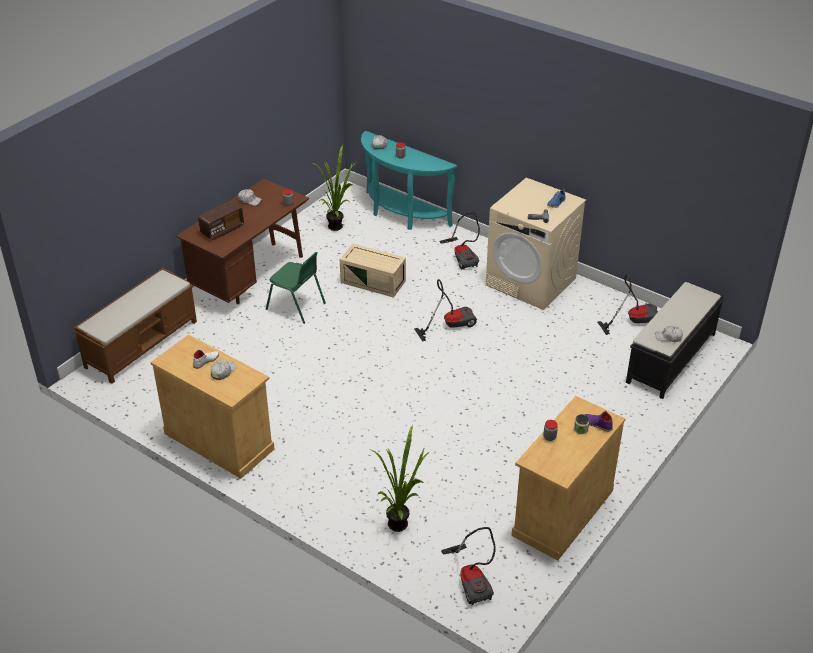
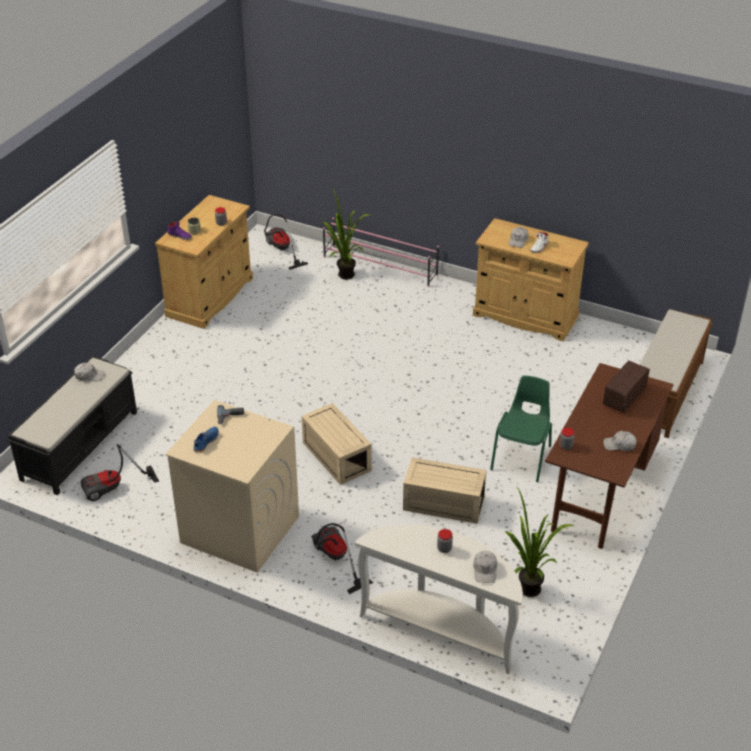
camera: 170 degrees right, 0 degrees up
(296, 306) = (522, 457): green chair -> green chair turned 90 degrees clockwise
(353, 534) = (380, 266): none -> pink shoe rack
(401, 214) = (441, 629): turquoise console table -> white console table
(450, 324) = (335, 456): vacuum cleaner -> beige storage box

